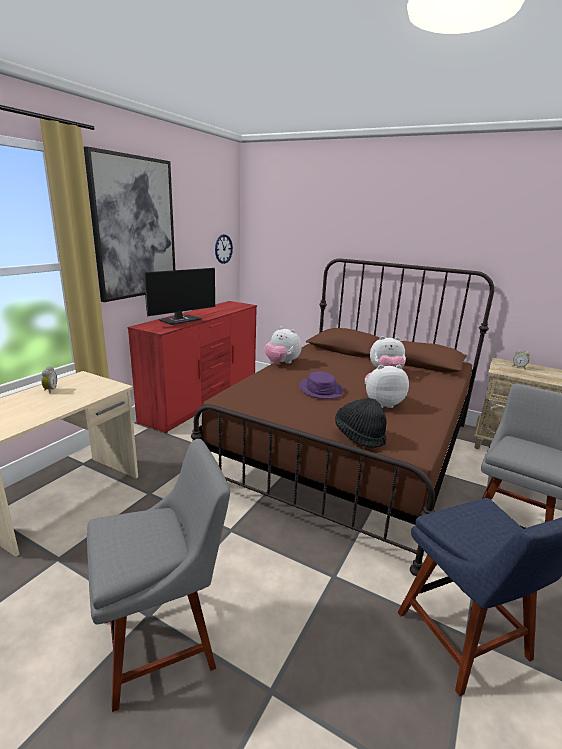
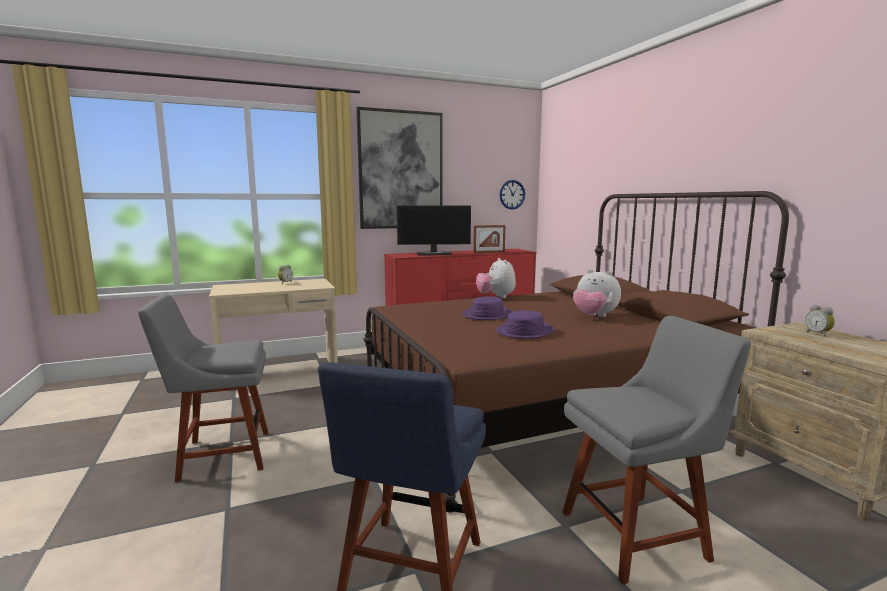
camera: 40 degrees right, 10 degrees down
(164, 640) = (219, 455): grey chair -> grey chair turned 150 degrees clockwise
(223, 311) = (489, 252): none -> picture frame
(359, 435) = (440, 340): black hat -> none
(382, 404) = (524, 331): plush toy -> purple hat

